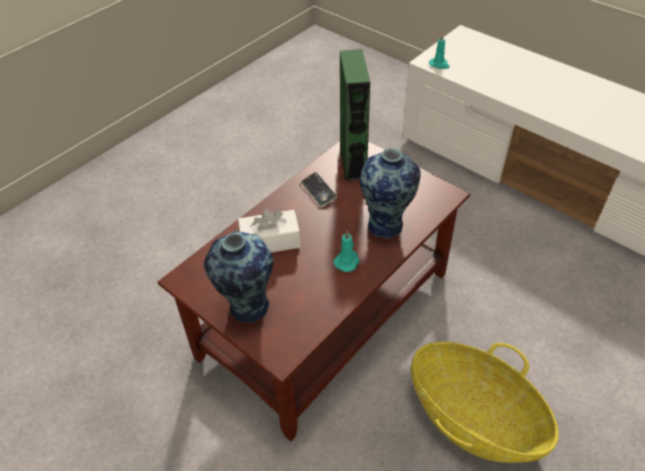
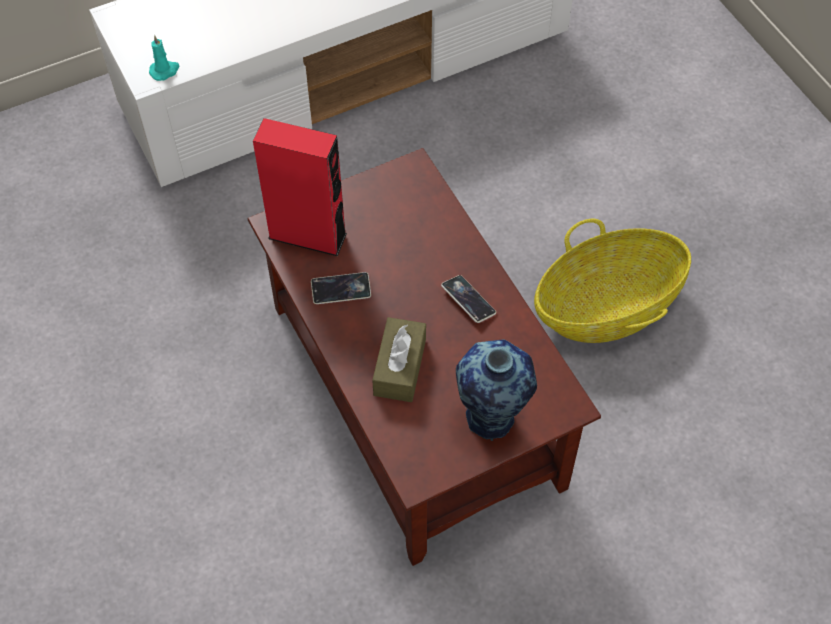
camera: 70 degrees left, 10 degrees up
(270, 241) = (400, 367): white tissue box -> brown tissue box
(347, 261) = (468, 301): turquoise candle -> phone
(353, 162) = (307, 236): green speaker -> red speaker
(386, 224) = (431, 243): vase -> none

